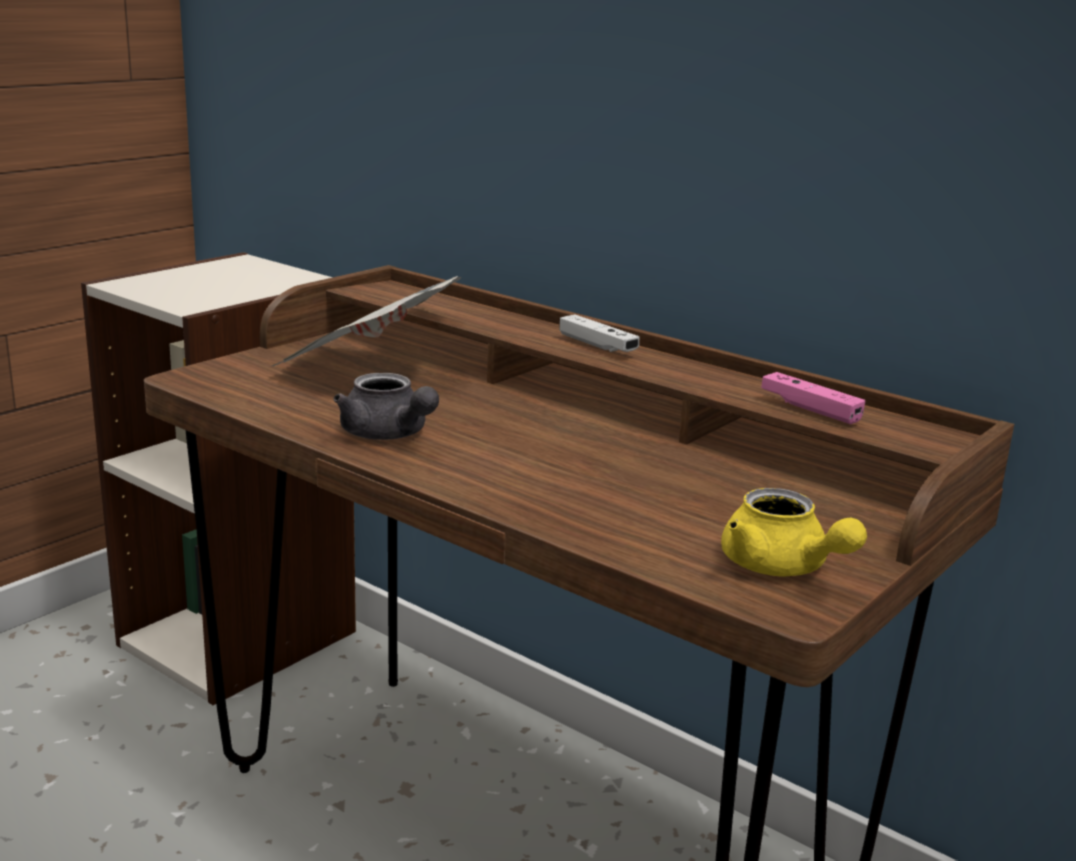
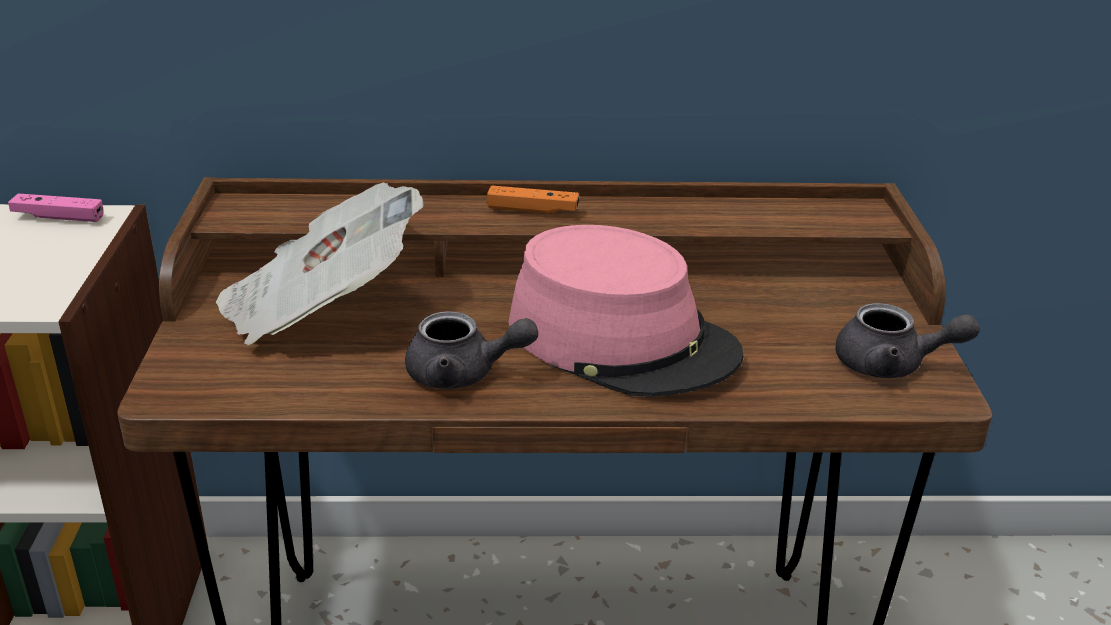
camera: 40 degrees left, 10 degrees up
(555, 461) = (622, 339): none -> pink hat
(597, 345) = (532, 210): white game controller -> orange game controller
(782, 568) = (891, 365): yellow teapot -> grey teapot
(810, 409) = (768, 218): pink game controller -> pink game controller (58, 217)

